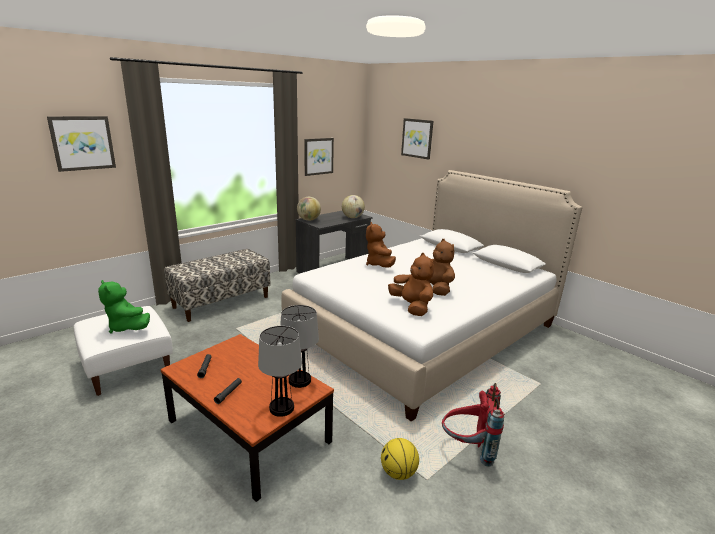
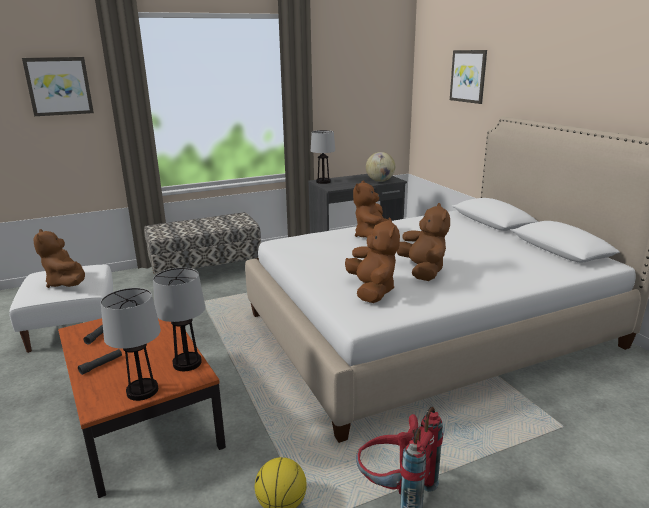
camera: 20 degrees right, 0 degrees up
(127, 327) = (67, 283): green plush toy -> brown plush toy
(308, 220) = (323, 182): globe -> table lamp
(318, 156) = (344, 104): picture -> none

